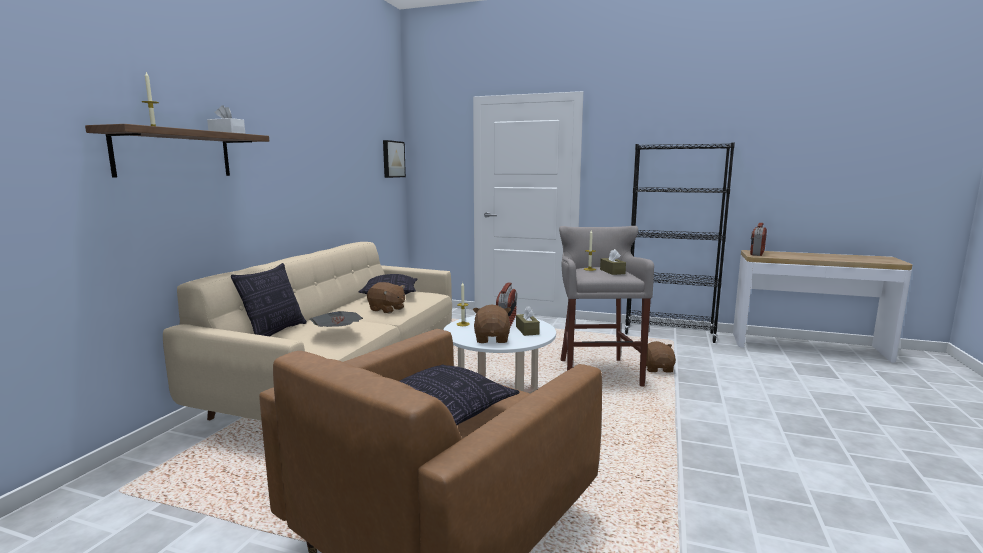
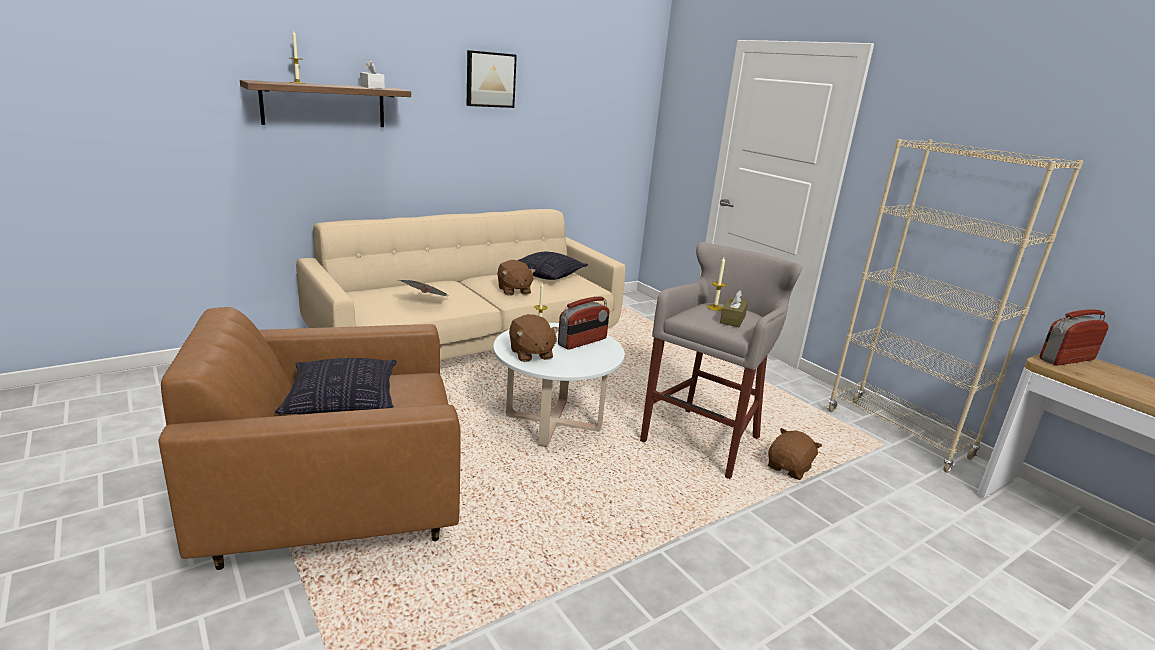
camera: 35 degrees right, 10 degrees up
(275, 332) = (391, 285): pillow -> none
(392, 159) = (633, 114): picture -> picture (490, 79)
(492, 339) = (530, 354): brown plush toy -> brown plush toy turned 120 degrees clockwise
(527, 330) = (582, 358): brown tissue box -> none
(669, 333) = (897, 434): black bookcase -> beige bookcase

